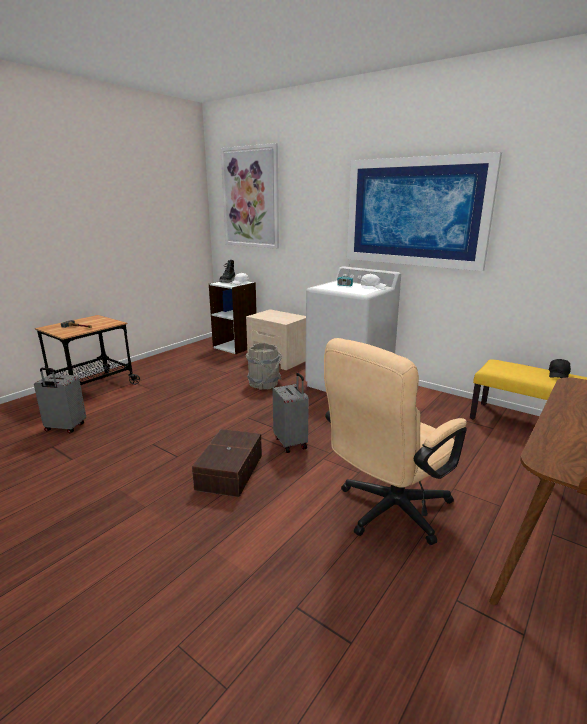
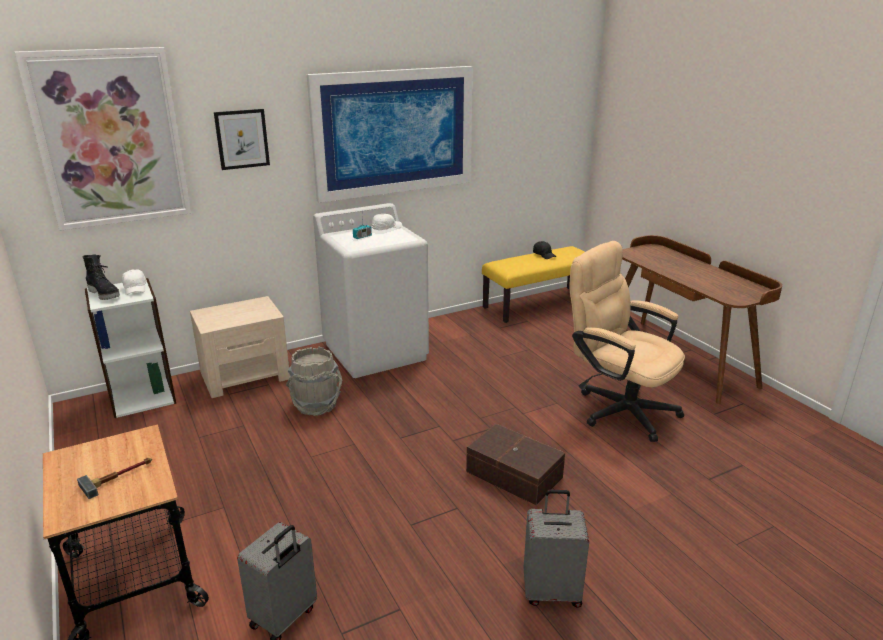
camera: 65 degrees left, 5 degrees up
(291, 443) = (481, 423): grey suitcase -> grey suitcase (552, 591)
(310, 205) = (242, 139): none -> picture
(387, 512) = (618, 408): beige office chair -> beige office chair turned 150 degrees clockwise

